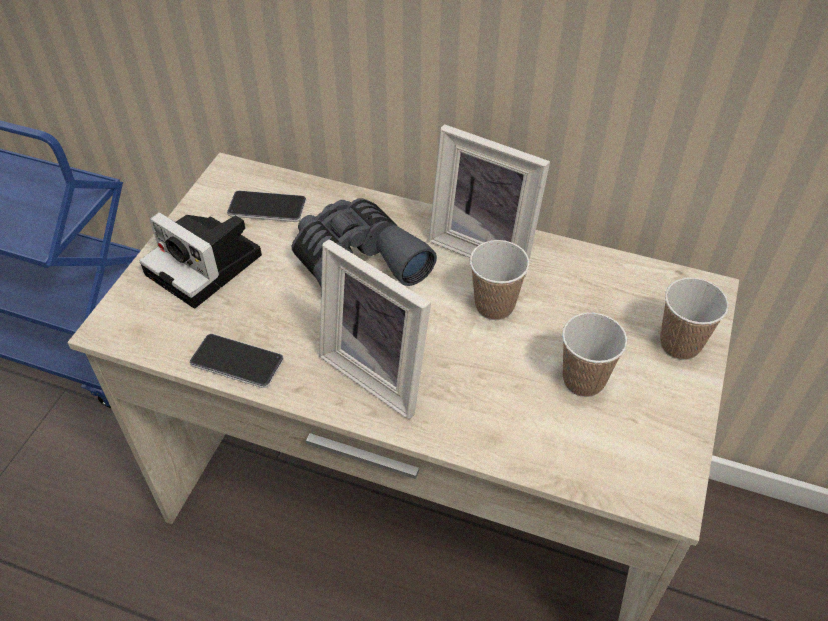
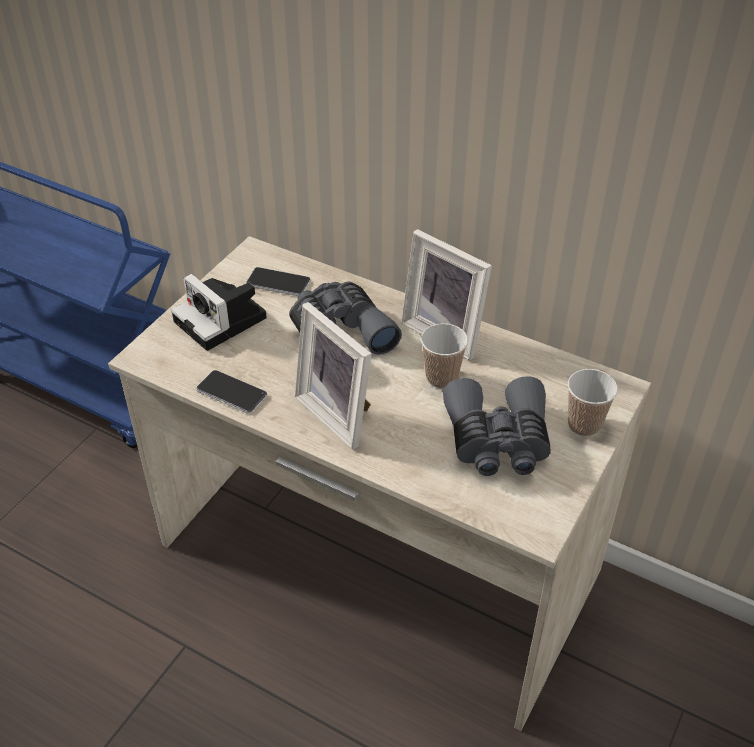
camera: 10 degrees right, 5 degrees down
(583, 380) = (497, 440): cup -> grey binoculars

